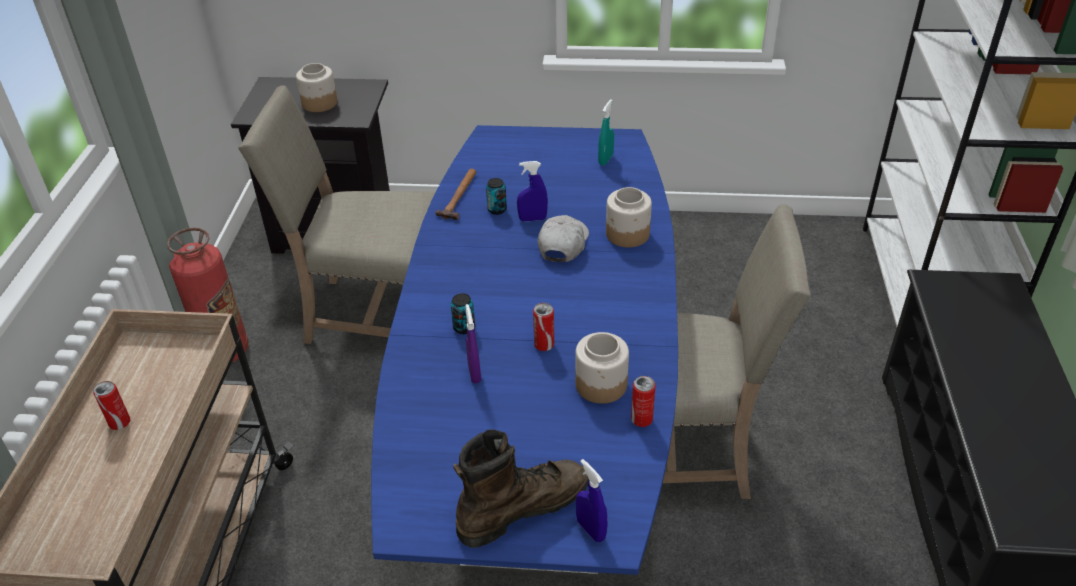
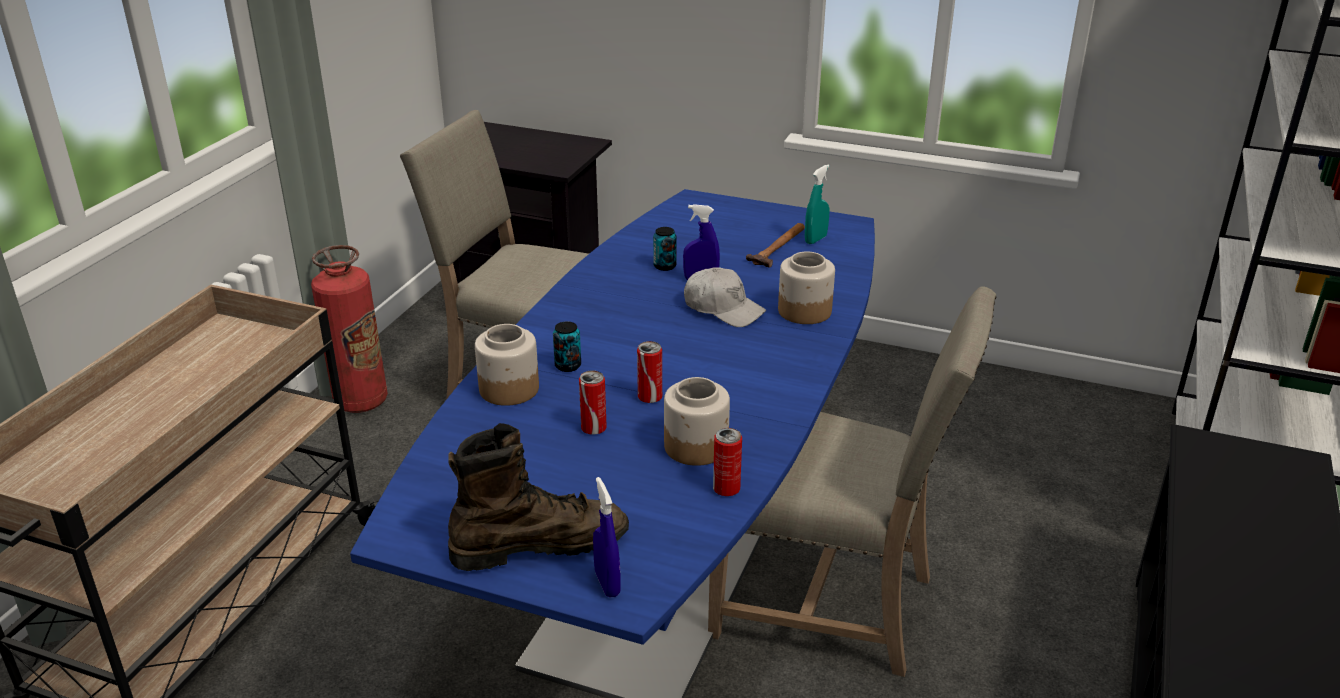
camera: 15 degrees right, 10 degrees down
(120, 423) = (168, 390): can -> can (593, 428)
(319, 103) = (527, 150): jar -> jar (508, 389)
(460, 196) = (630, 248): hammer -> hammer (779, 247)
(474, 373) = (556, 409): purple spray bottle -> none
(563, 244) = (723, 309): white cap -> white cap turned 90 degrees clockwise

